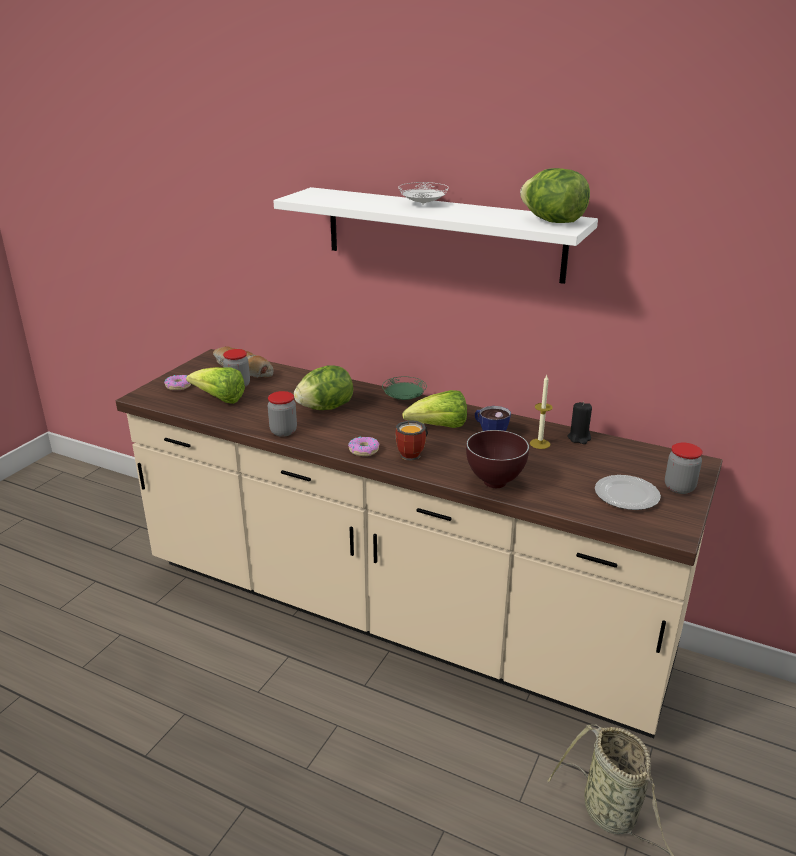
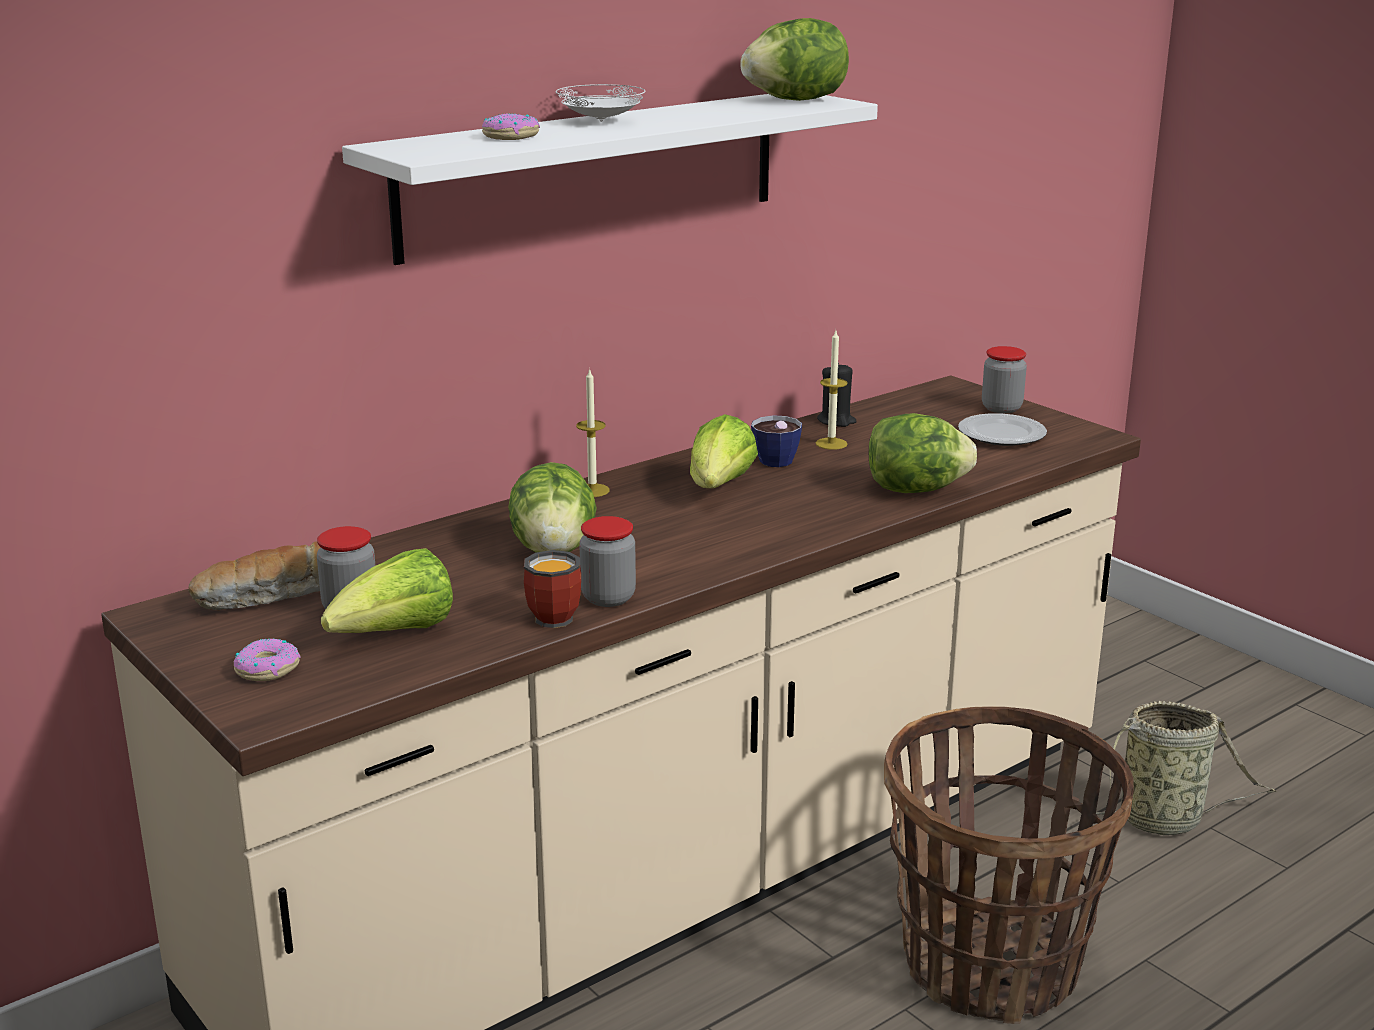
camera: 65 degrees left, 5 degrees down
(364, 450) = (743, 549): donut -> donut (510, 136)
(394, 753) = (990, 964): none -> basket
(404, 399) = (592, 490): green plate -> candle
(414, 454) = (789, 519): mug -> mug (554, 615)
(495, 482) = (916, 490): brown bowl -> lettuce

